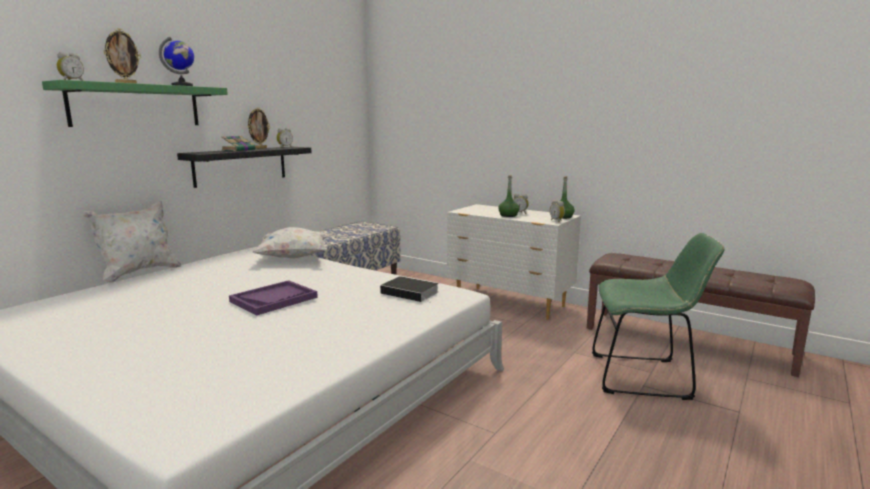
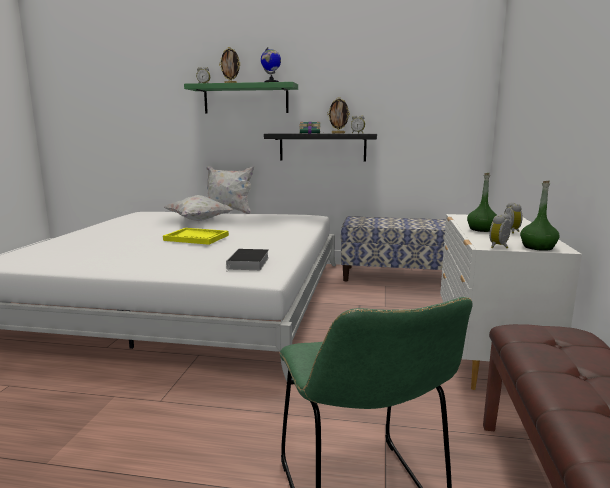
camera: 65 degrees right, 0 degrees up
(274, 299) = (196, 238): purple tray -> yellow tray
(294, 258) = (299, 225): white pillow -> white pillow (199, 220)

